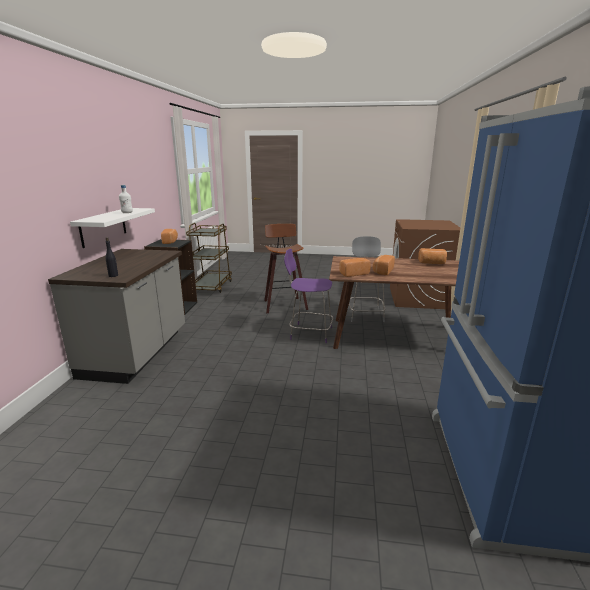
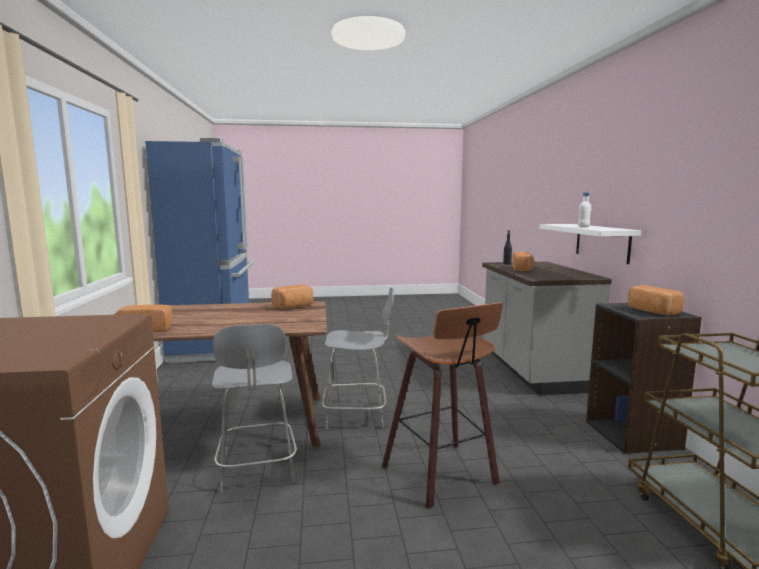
camera: 165 degrees right, 10 degrees down
(309, 333) = (358, 415): purple chair -> grey chair
(382, 271) = (251, 311): bread -> bread (523, 269)

